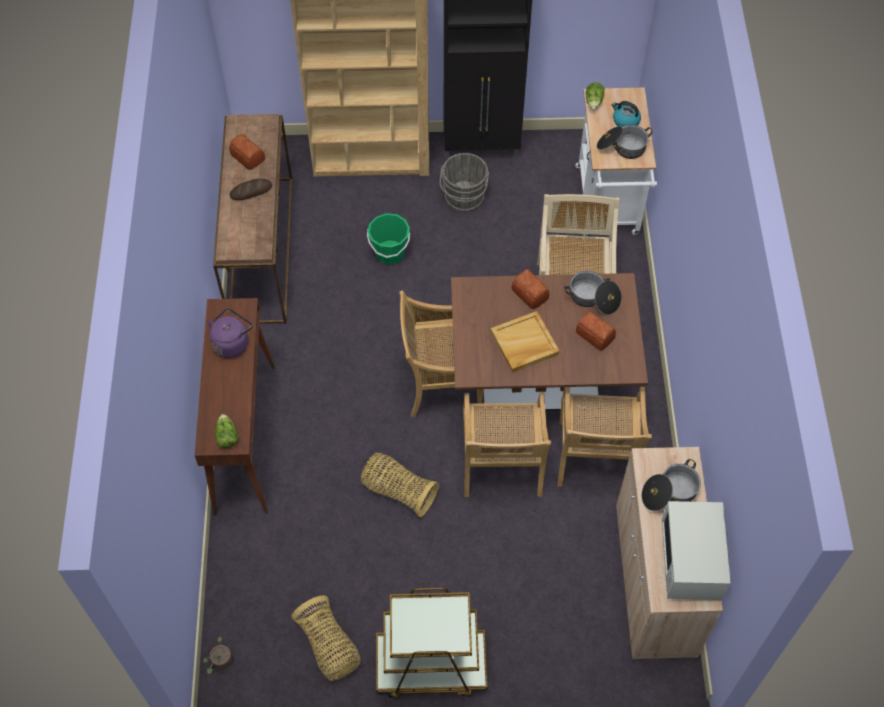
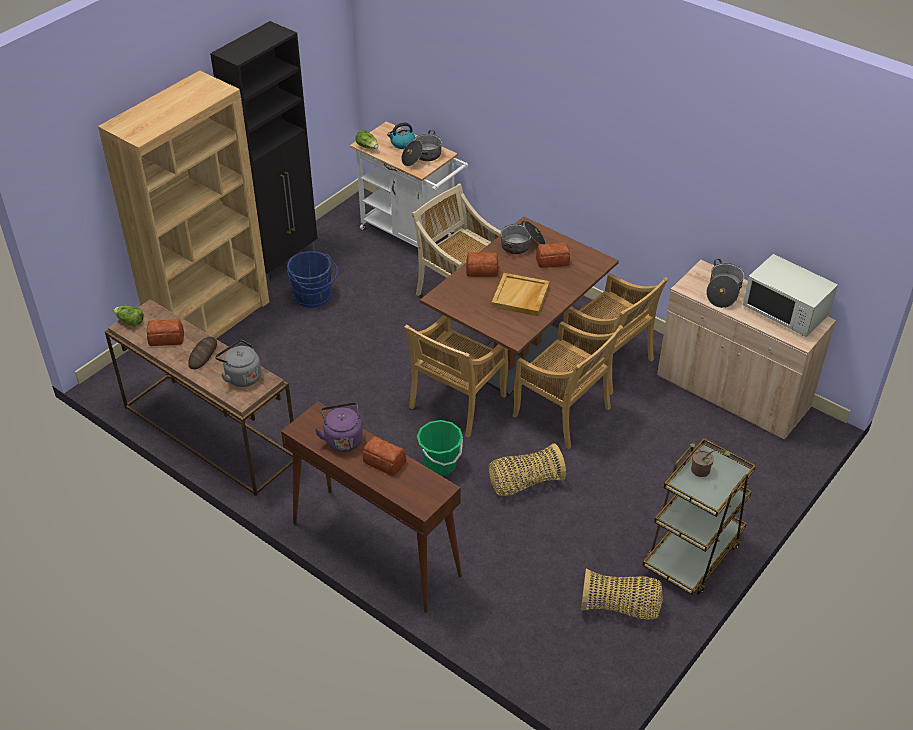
camera: 50 degrees left, 15 degrees down
(221, 663) = (570, 690): potted plant -> potted plant (702, 472)
(226, 436) = (428, 491): lettuce -> lettuce (130, 321)
(232, 387) = (385, 462): none -> bread
(251, 231) = (241, 376): none -> grey kettle
(390, 252) = (309, 363): green bucket -> green bucket (440, 464)
(464, 199) = (314, 297): grey bucket -> blue bucket

